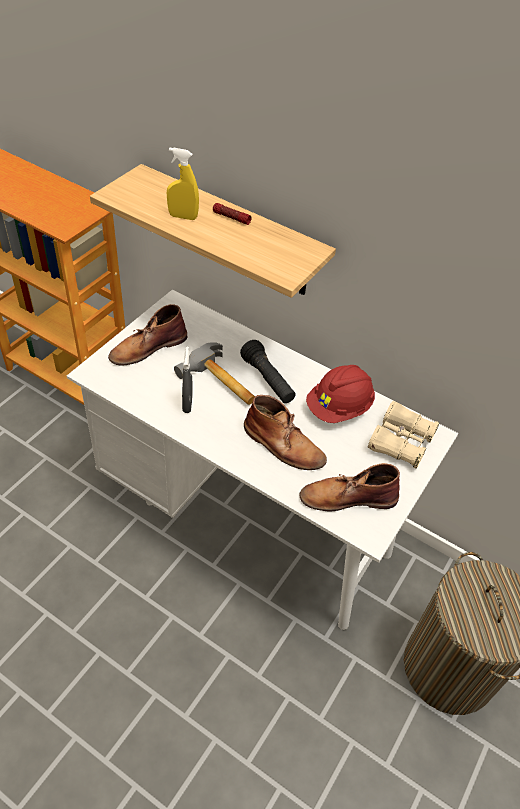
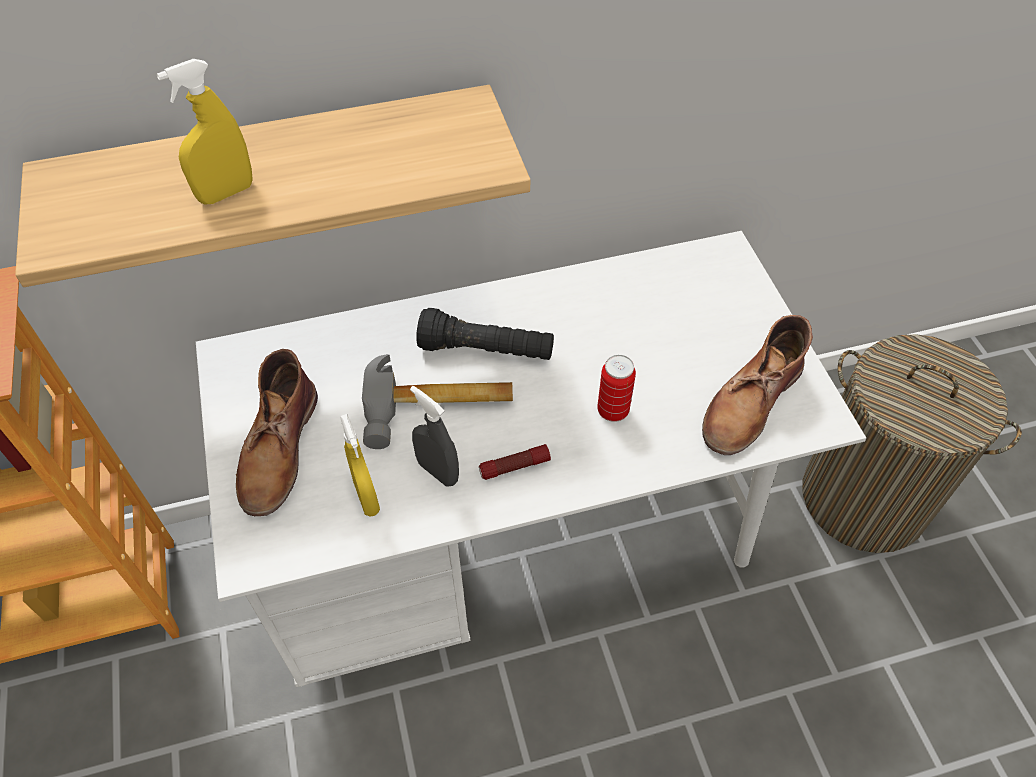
camera: 45 degrees left, 5 degrees up
(152, 389) = (367, 497): none -> yellow spray bottle
(231, 218) = (298, 143): flashlight -> flashlight (514, 467)
(284, 445) = (613, 410): brown boot -> can
(339, 407) = (603, 310): red hard hat -> none
(400, 442) = (710, 291): beige binoculars -> none

